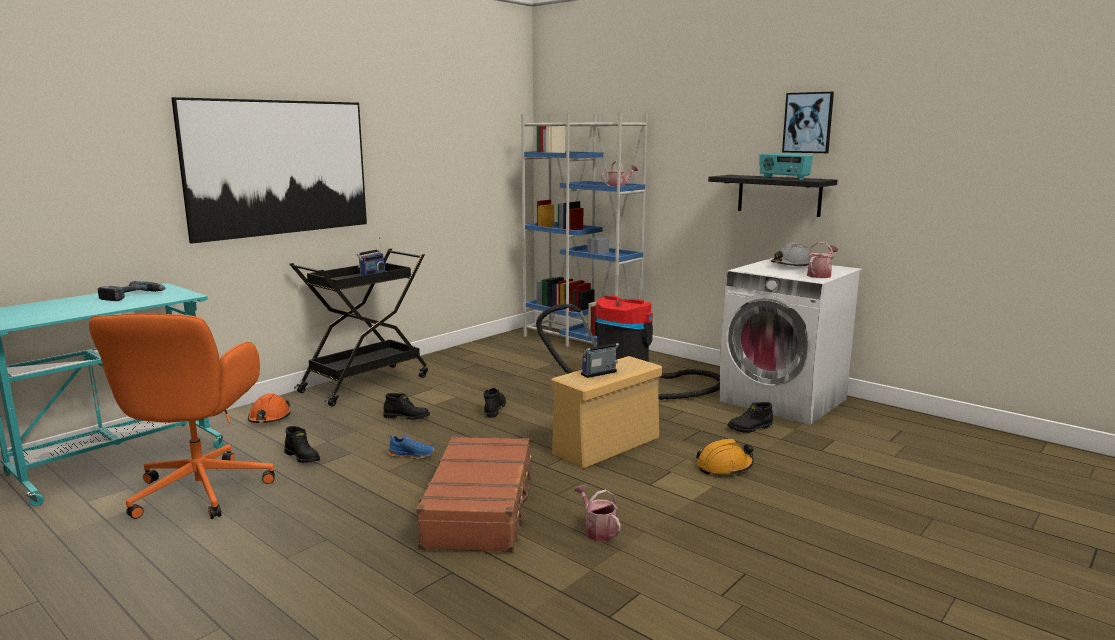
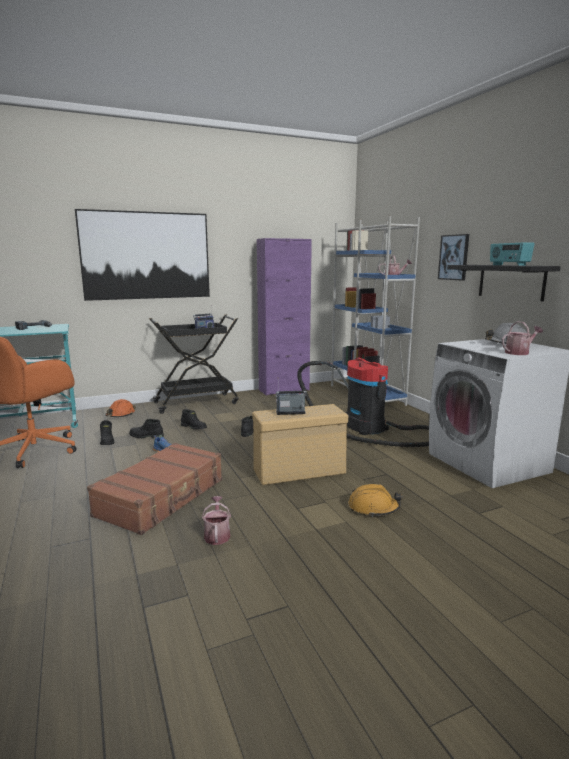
camera: 25 degrees right, 0 degrees up
(468, 349) = (284, 390): none -> purple cabinet
(750, 428) = (431, 481): black boot -> black boot (146, 436)
(808, 122) = (538, 214): picture -> picture (454, 257)

